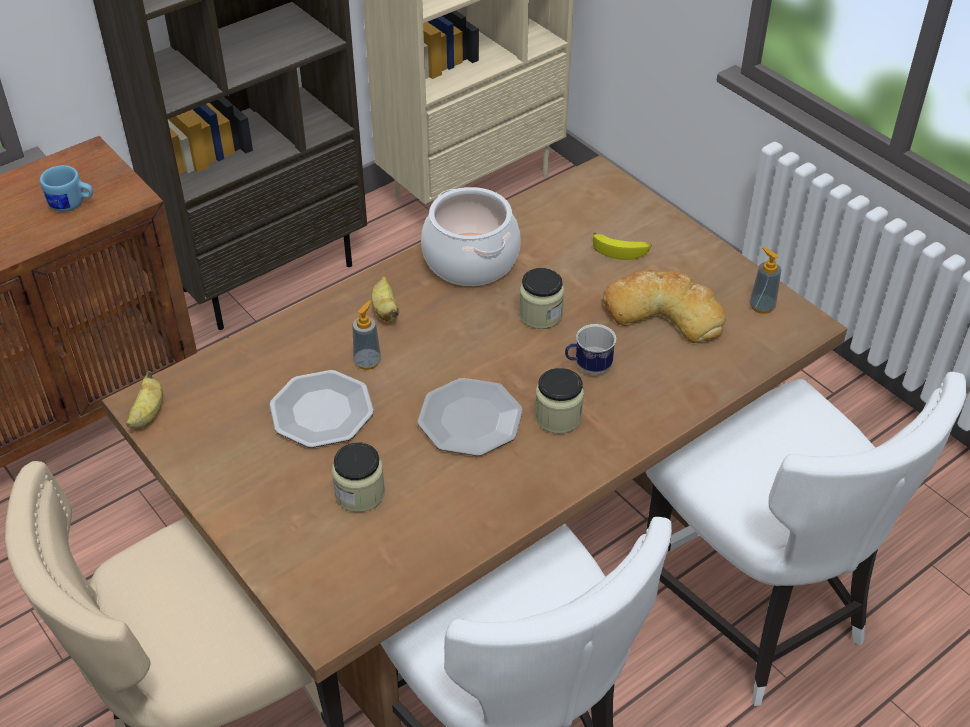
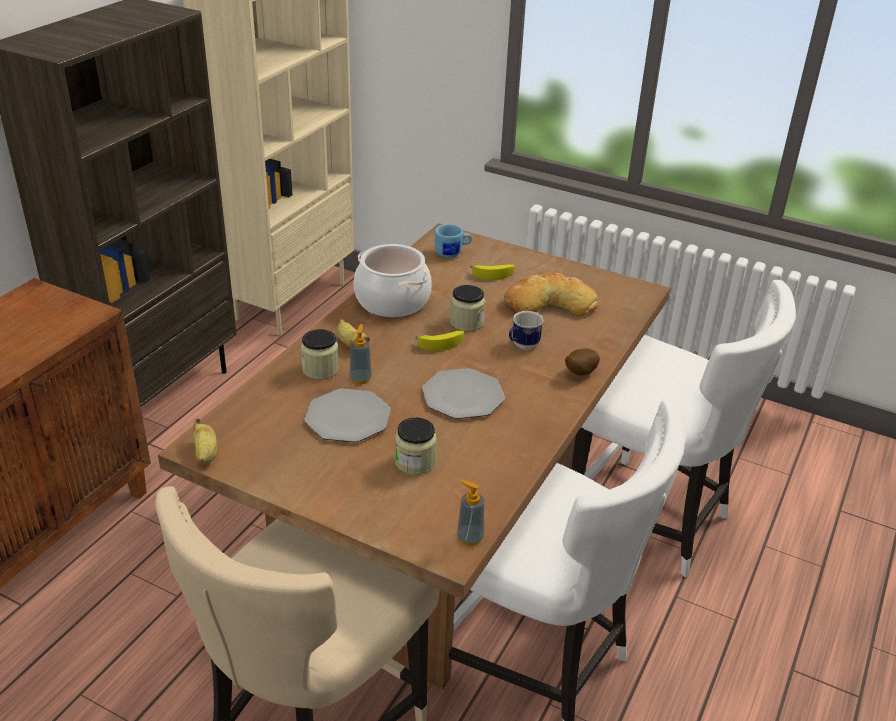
camera: 25 degrees left, 10 degrees down
(72, 205) = (42, 327): blue mug -> blue mug (452, 253)
(492, 337) = (442, 343): none -> banana
(558, 417) = (523, 379): jar -> jar (320, 369)
(634, 427) = (579, 373): none -> potato
(761, 306) = (609, 286): soap dispenser -> soap dispenser (470, 537)

